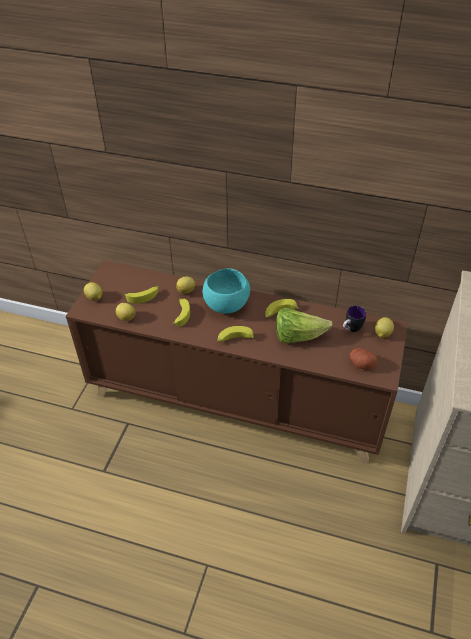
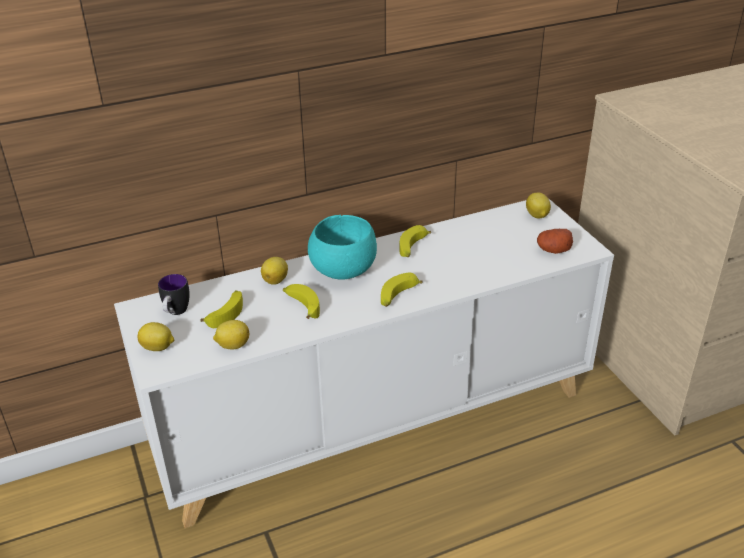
camera: 40 degrees left, 10 degrees down
(237, 401) = (375, 421): brown cabinet -> white cabinet
(298, 336) = (461, 259): lettuce -> none
(351, 329) = (504, 227): mug -> mug (175, 313)

